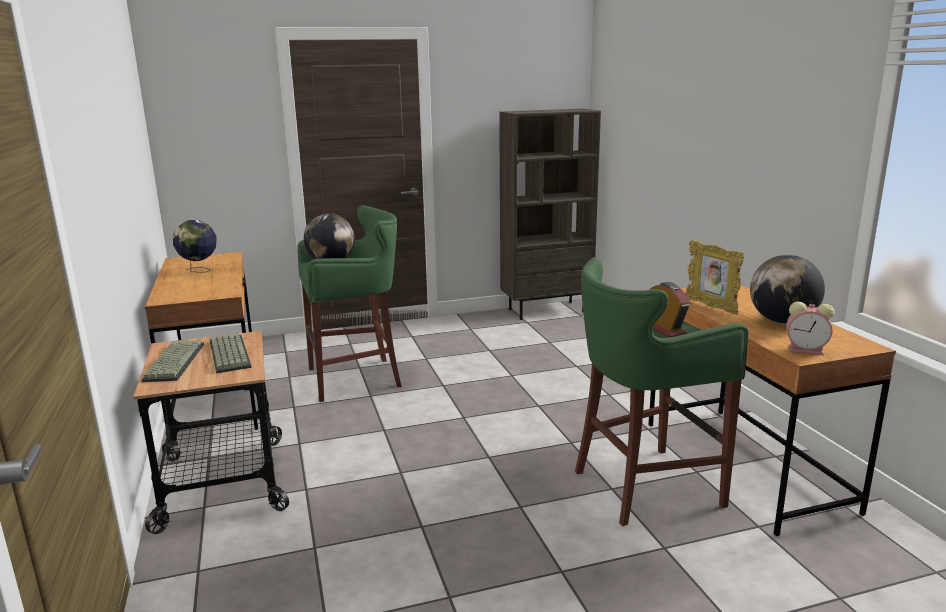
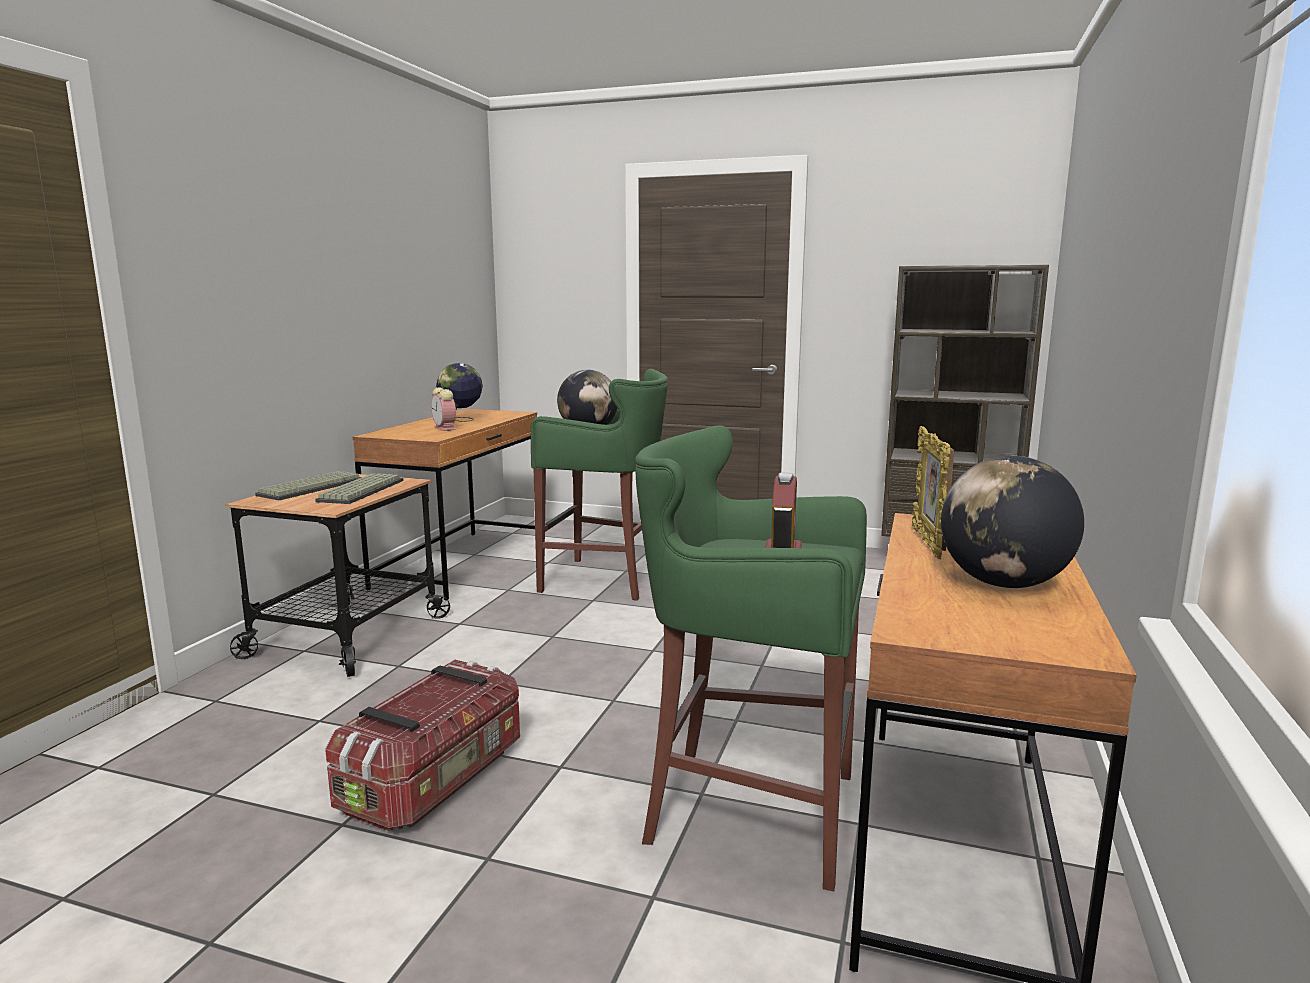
camera: 35 degrees right, 5 degrees down
(461, 545) = (437, 779): none -> storage box
(807, 350) = (940, 627): alarm clock -> alarm clock (445, 428)

